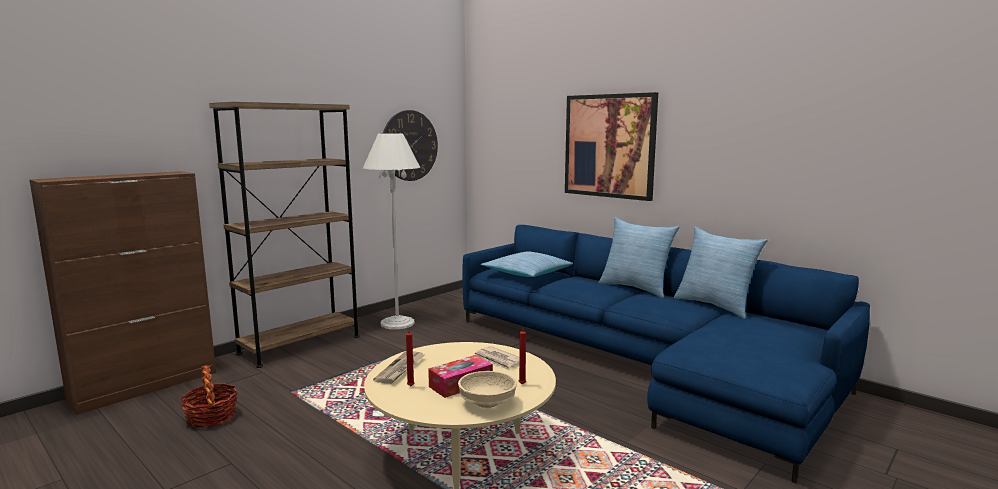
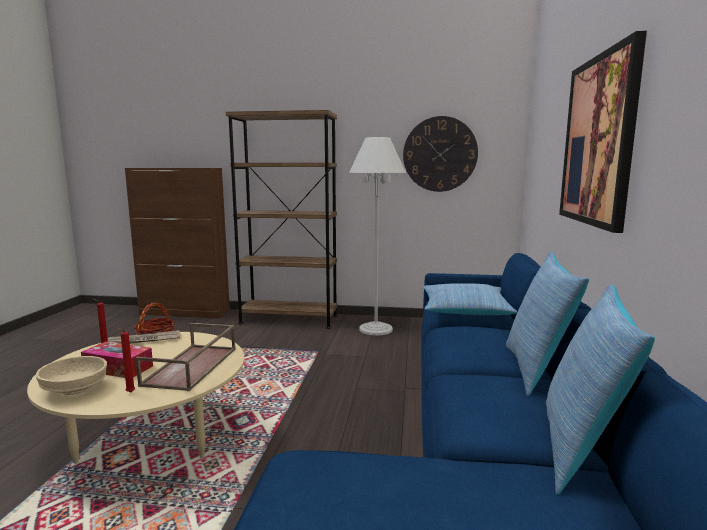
camera: 55 degrees right, 0 degrees up
(498, 360) = (191, 367): newspaper -> brown tray

